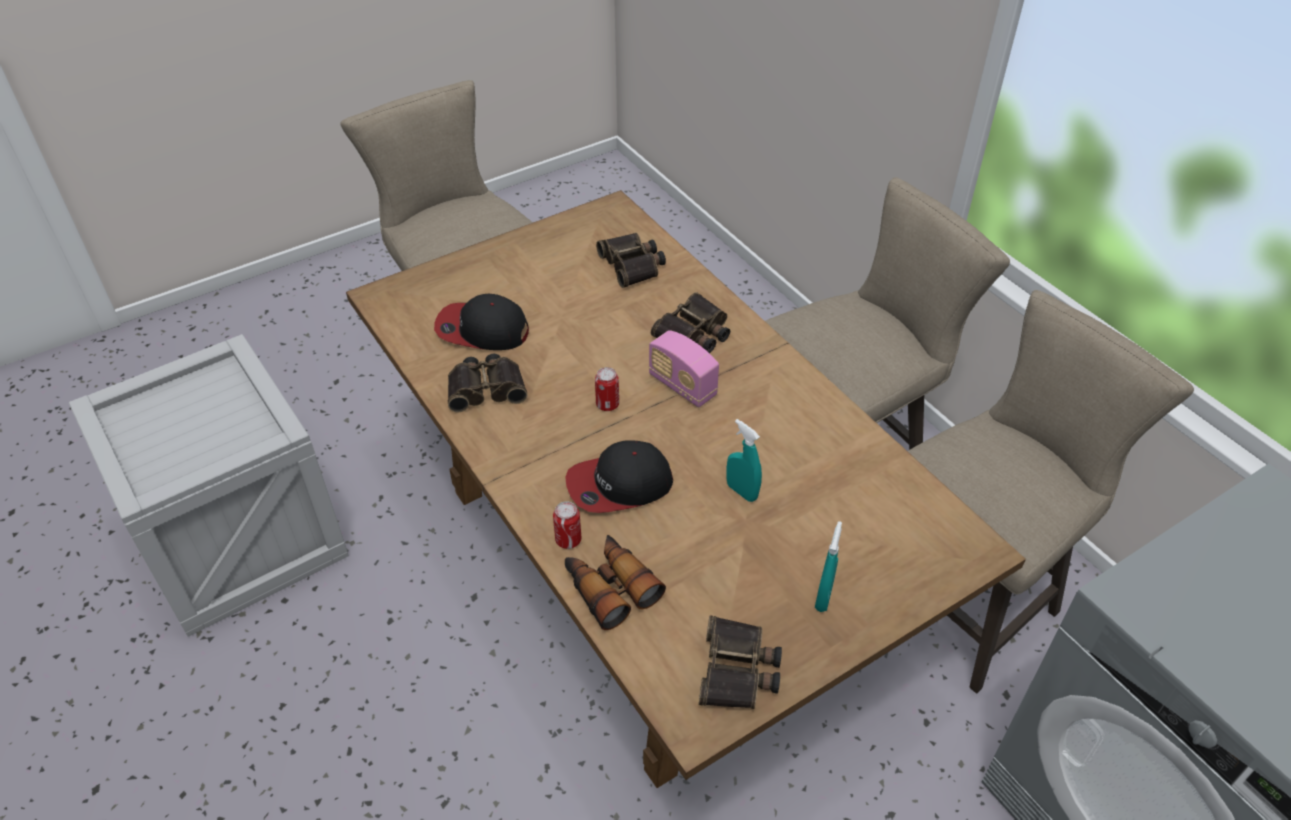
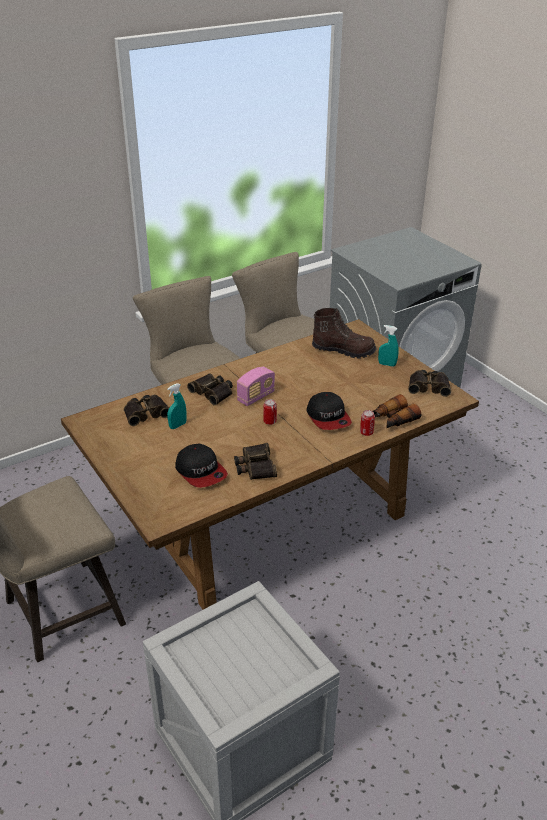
camera: 90 degrees left, 10 degrees down
(482, 330) = (201, 471): cap -> cap turned 45 degrees counterclockwise
(741, 491) = (329, 382): turquoise spray bottle -> turquoise spray bottle (177, 425)
(871, 521) = (343, 350): none -> brown boot

